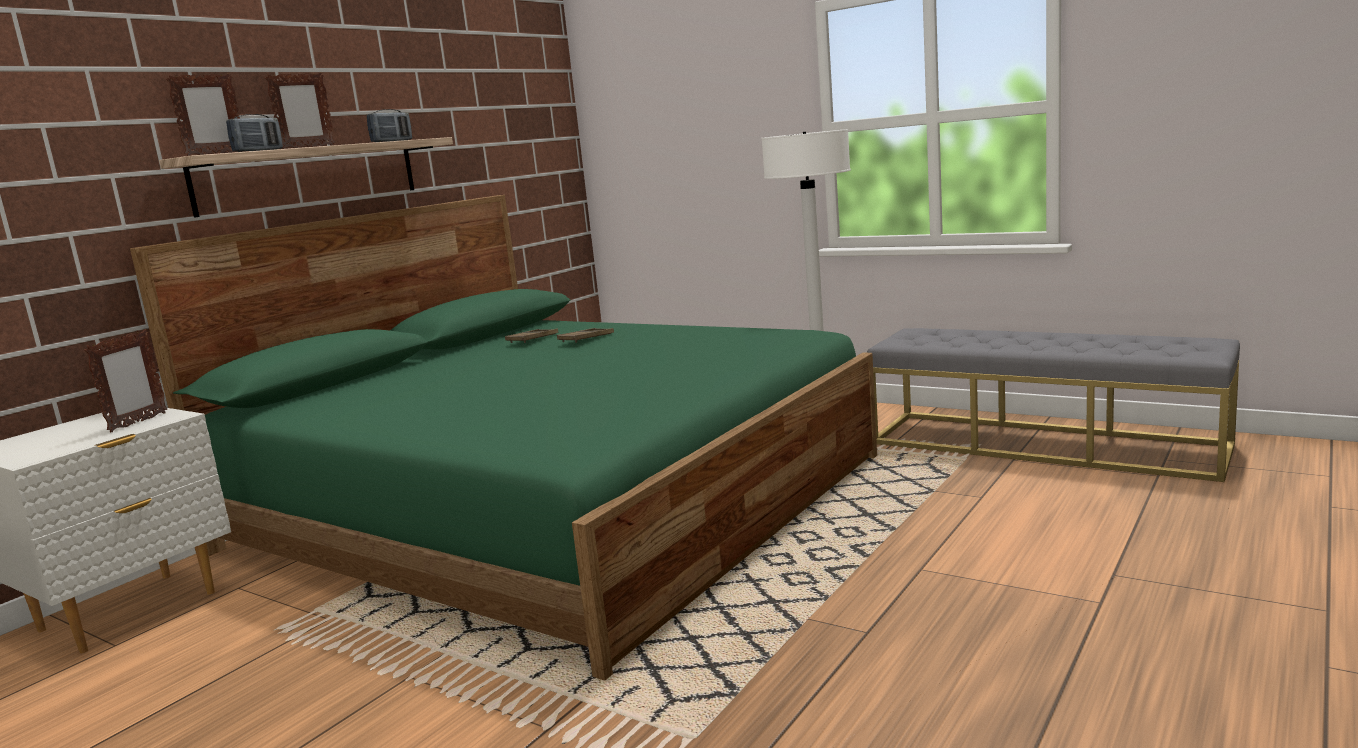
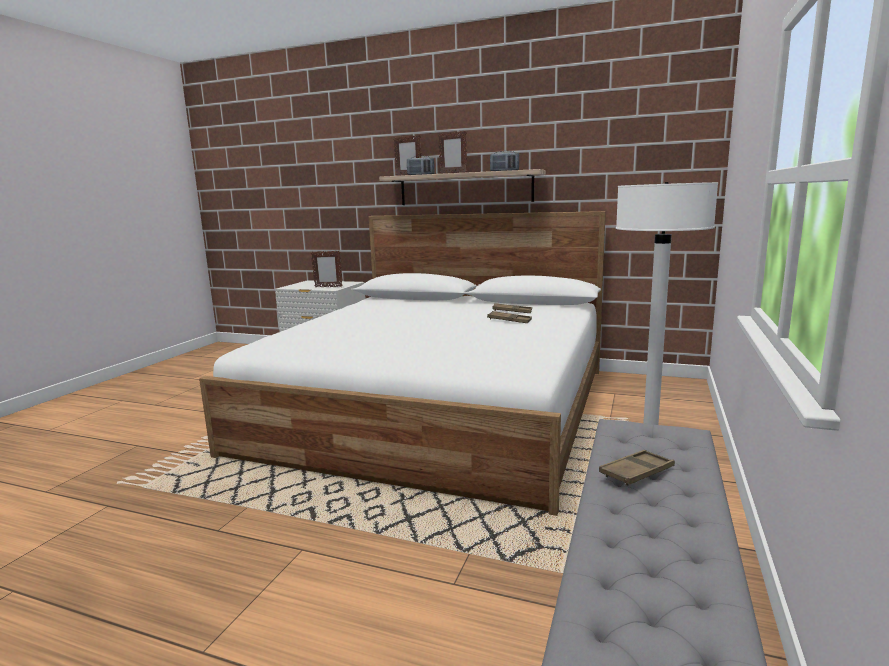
camera: 75 degrees right, 0 degrees up
(554, 502) = (438, 407): green bed -> white bed
(985, 341) = (637, 472): none -> brown tray

